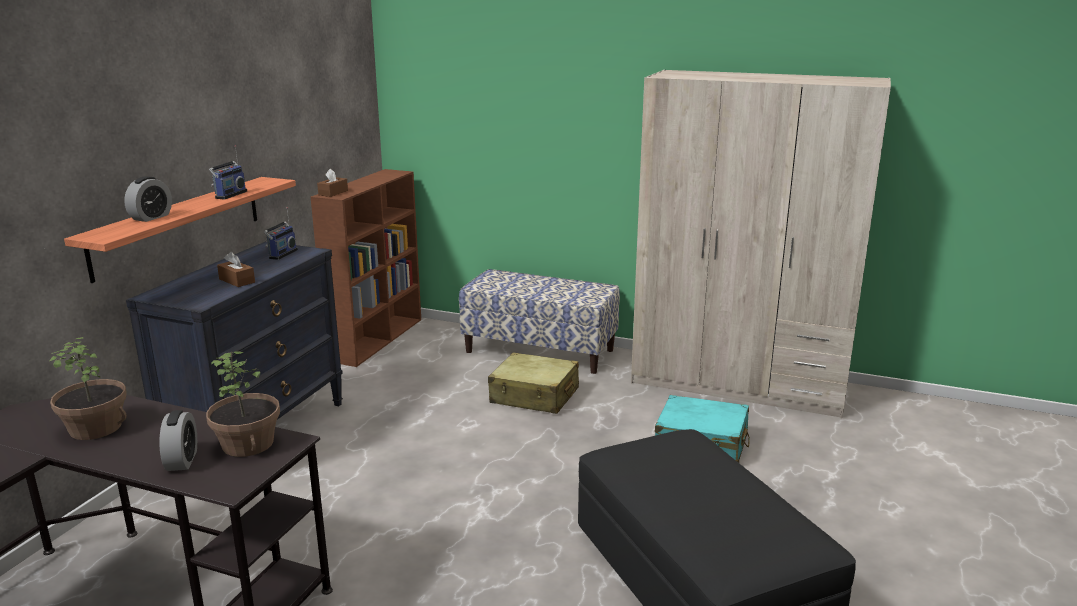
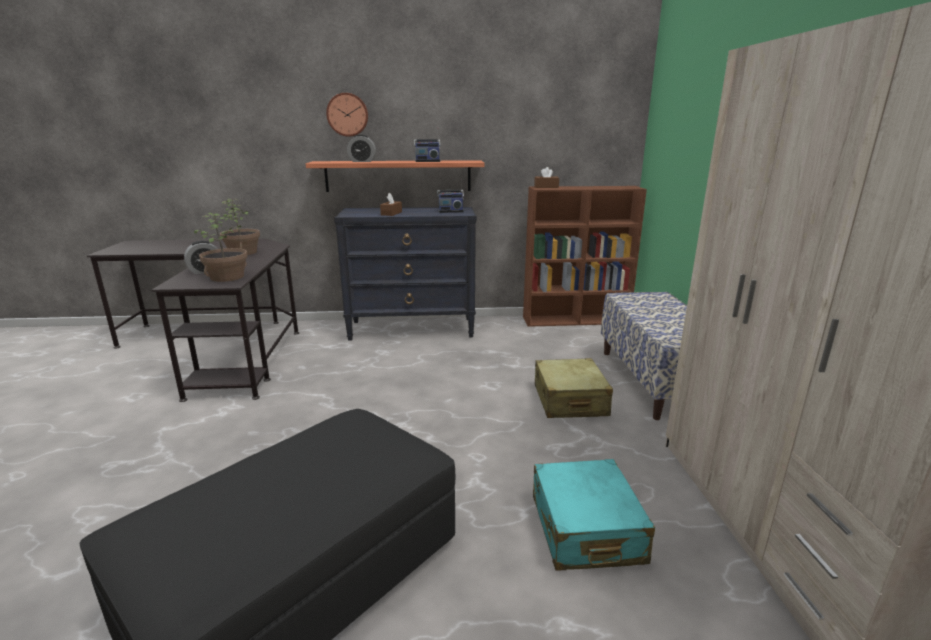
camera: 65 degrees right, 0 degrees up
(105, 149) = (347, 114): none -> wall clock

